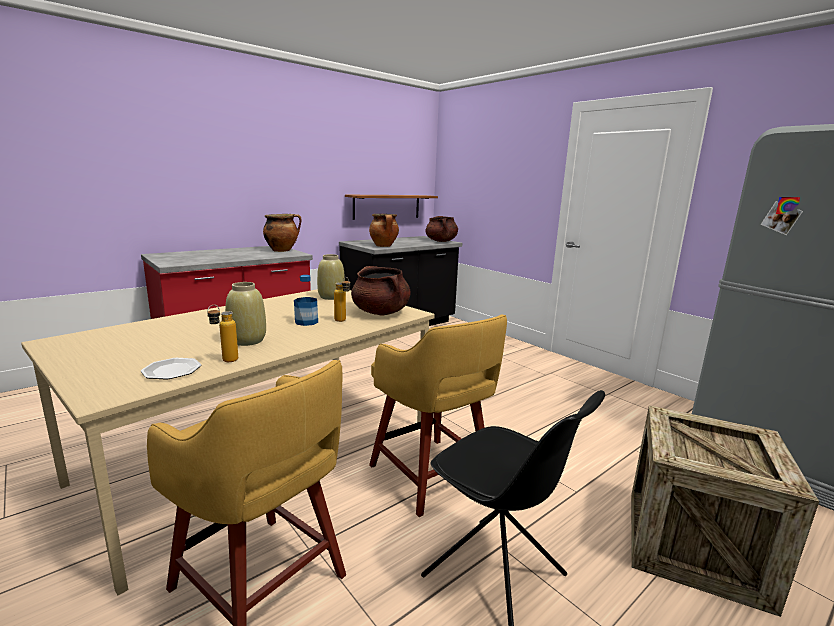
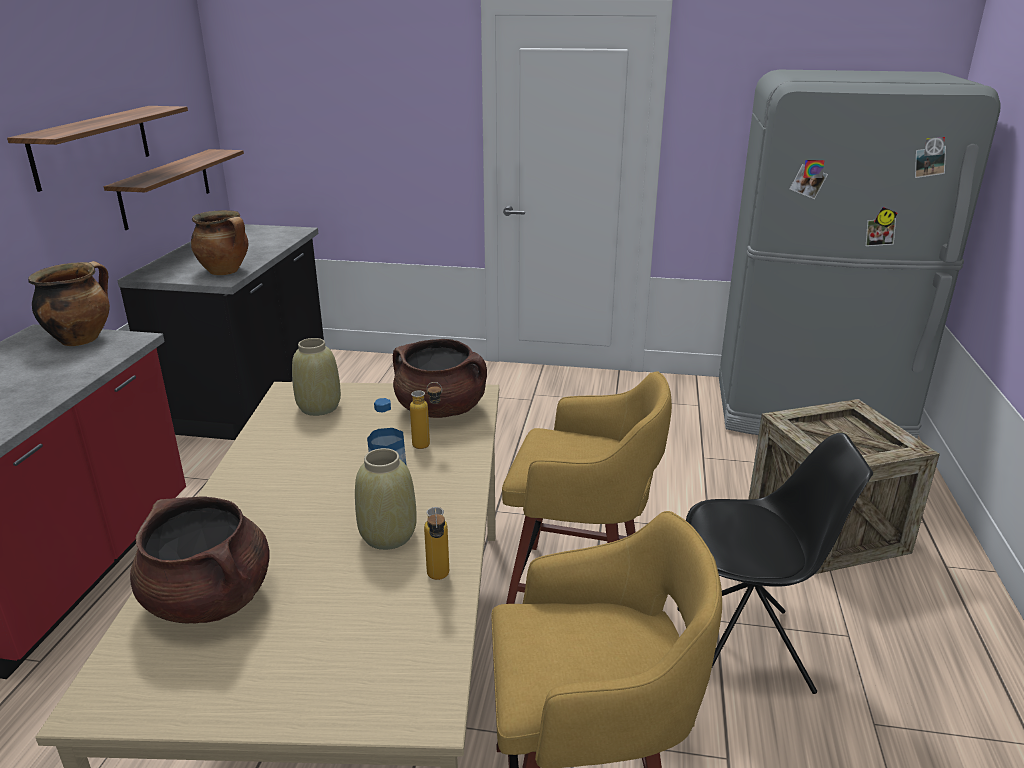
camera: 40 degrees left, 10 degrees up
(171, 370) = (409, 628): plate -> none
(343, 173) = (92, 146): none -> shelf
(441, 241) = (283, 233): brown cooking pot -> brown cooking pot (210, 599)

